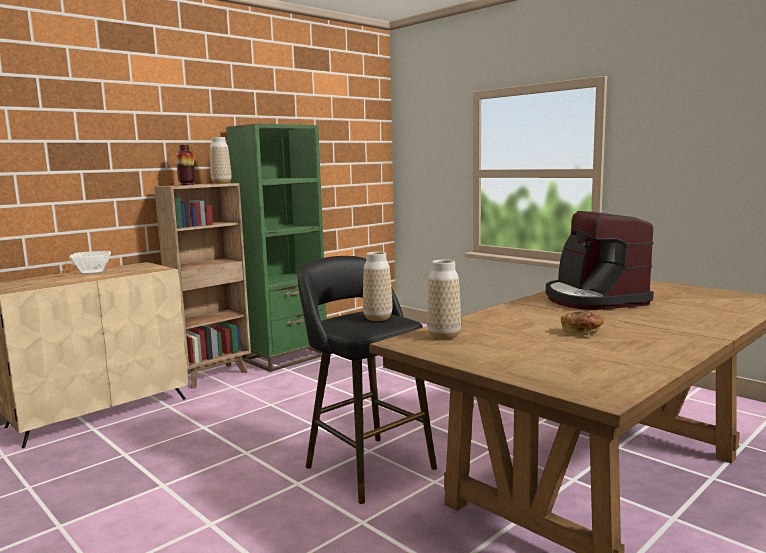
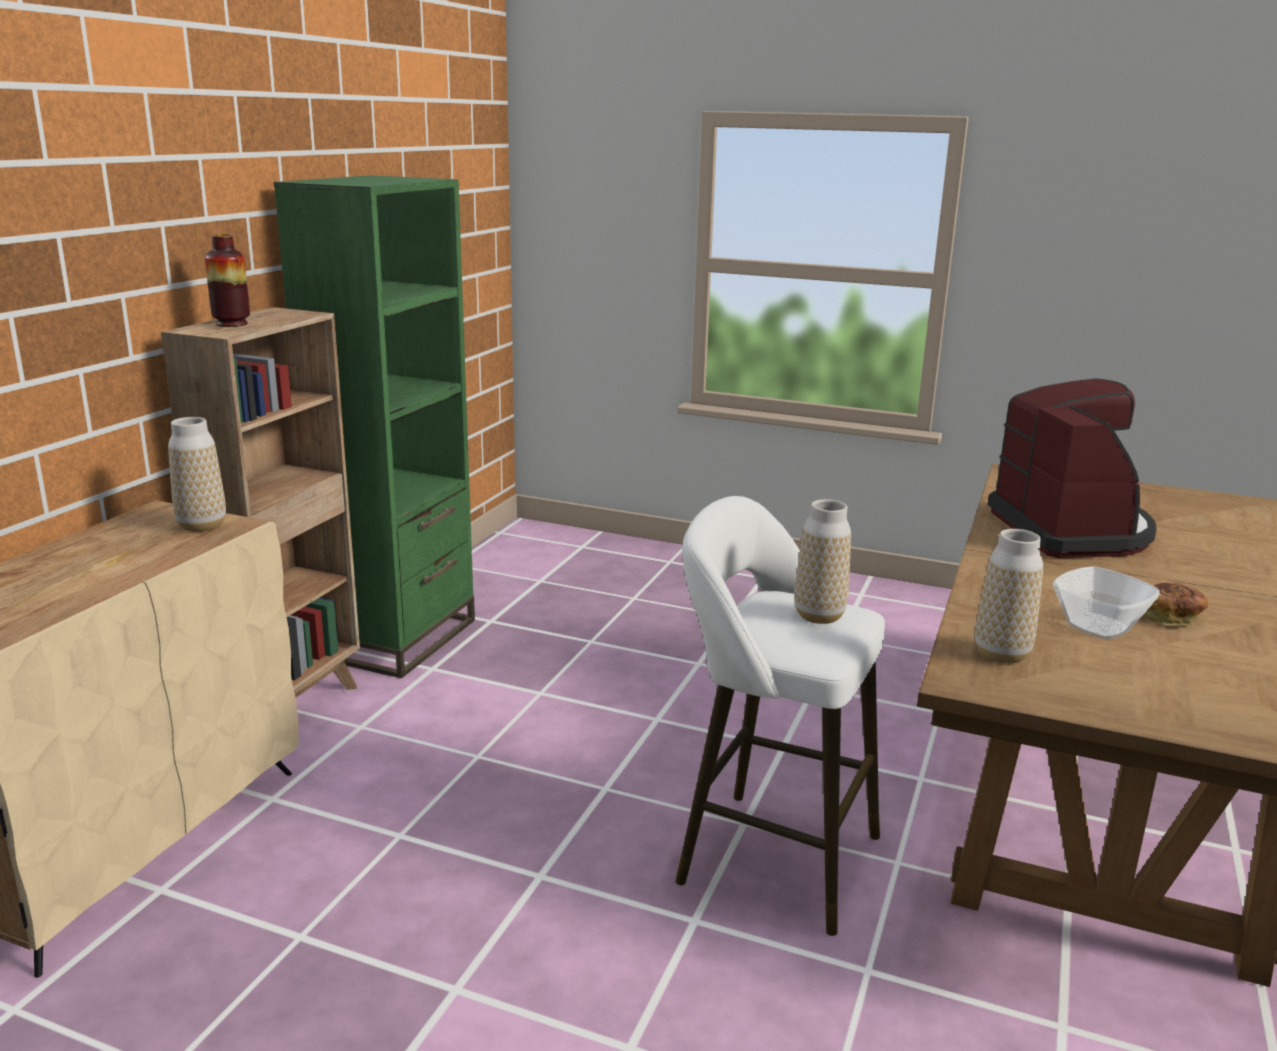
camera: 25 degrees left, 10 degrees up
(93, 272) = (84, 552): bowl -> bowl (1100, 627)
(221, 183) = (297, 315): vase -> vase (202, 526)
(365, 465) = (767, 855): black stool -> white stool
(593, 299) = (1071, 530): coffee machine -> coffee machine turned 150 degrees counterclockwise

